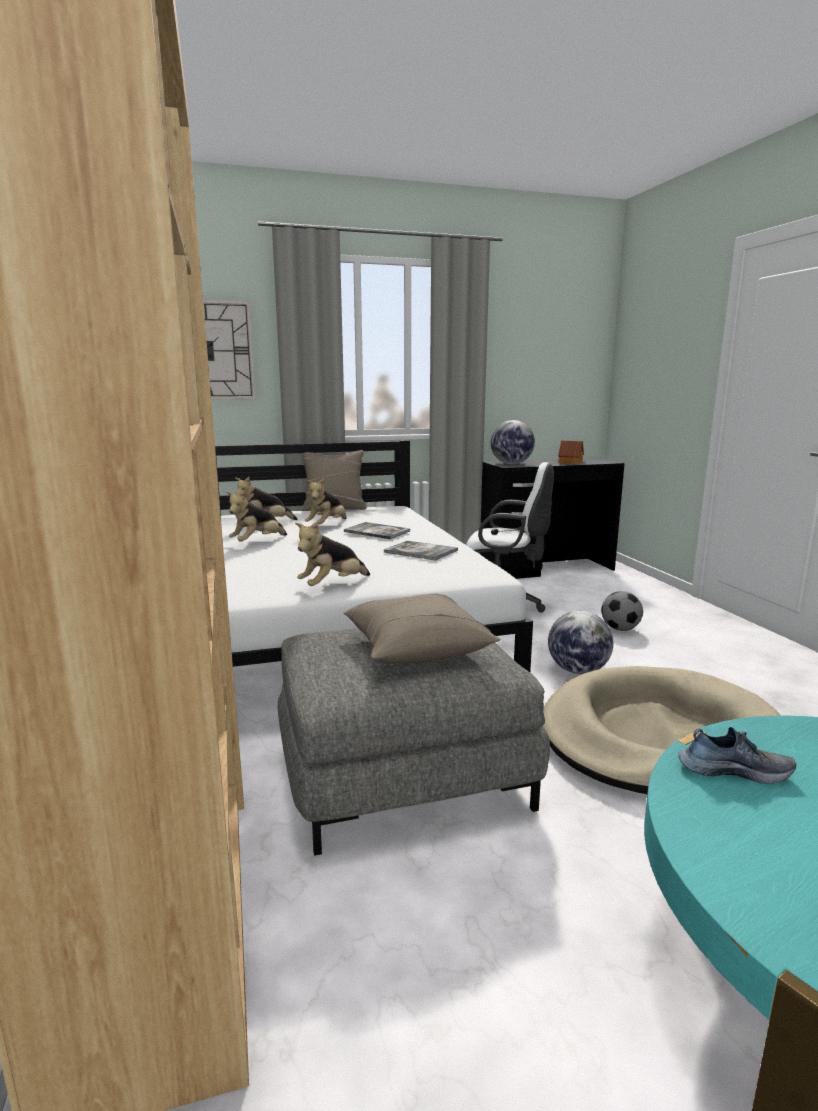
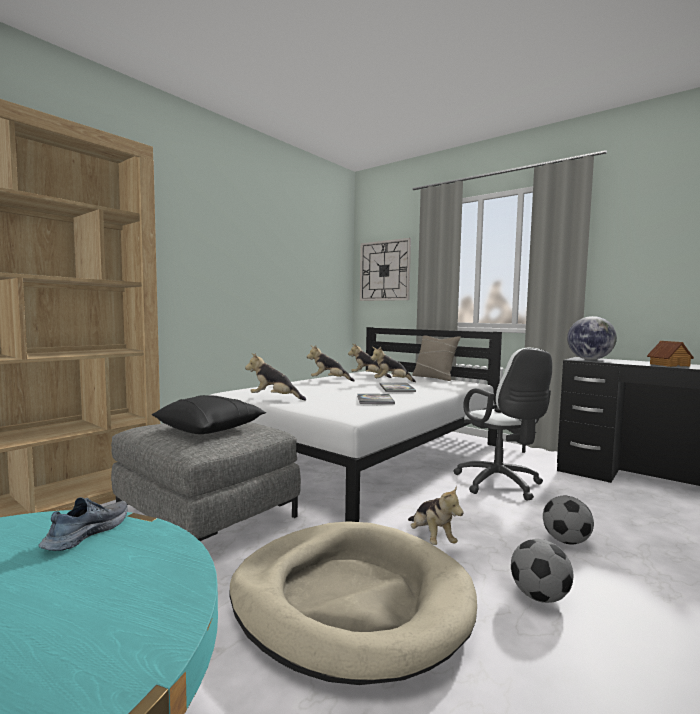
camera: 55 degrees right, 10 degrees down
(416, 648) = (210, 428): beige pillow -> black pillow
(577, 671) = (431, 538): globe -> plush toy
(689, 668) = (540, 596): none -> football
(733, 770) = (86, 533): shoe -> shoe turned 135 degrees counterclockwise

